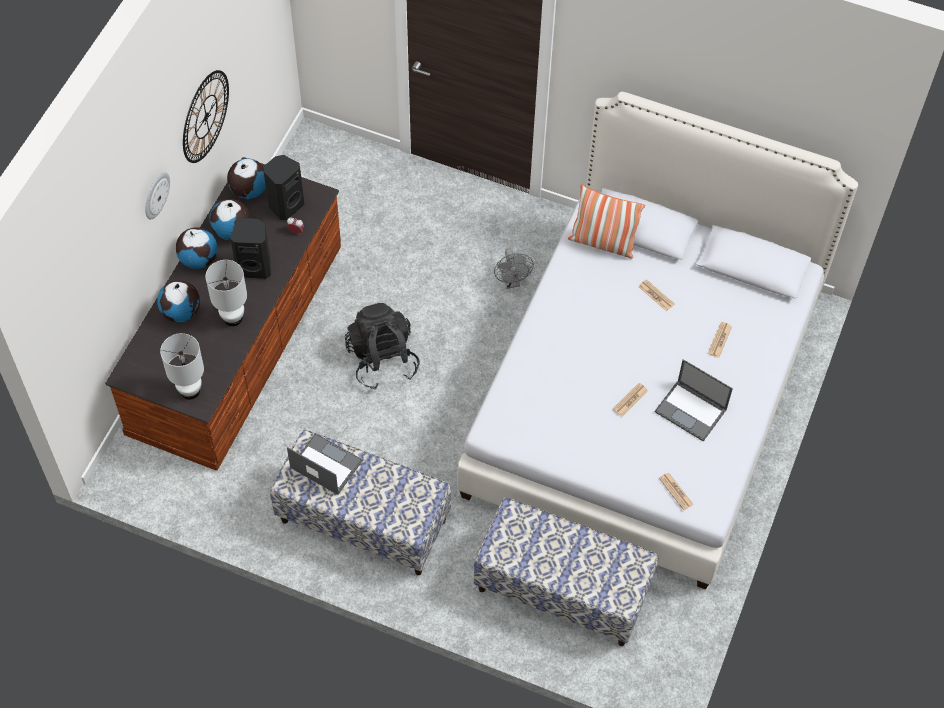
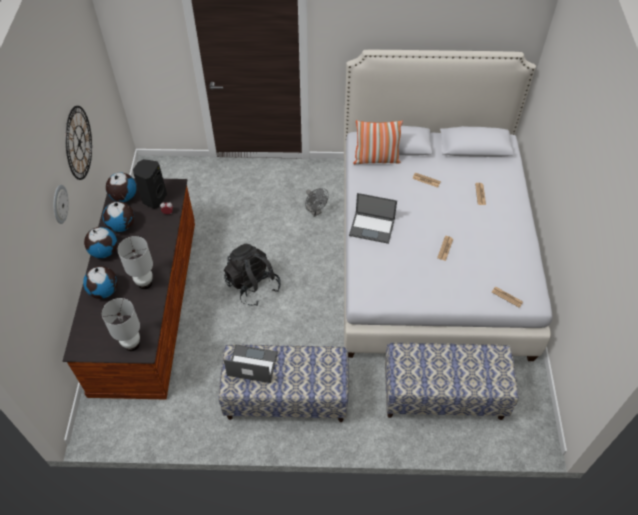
camera: 20 degrees left, 5 degrees down
(255, 267) = (147, 244): black speaker -> none
(691, 411) = (487, 242): laptop -> laptop (372, 227)

